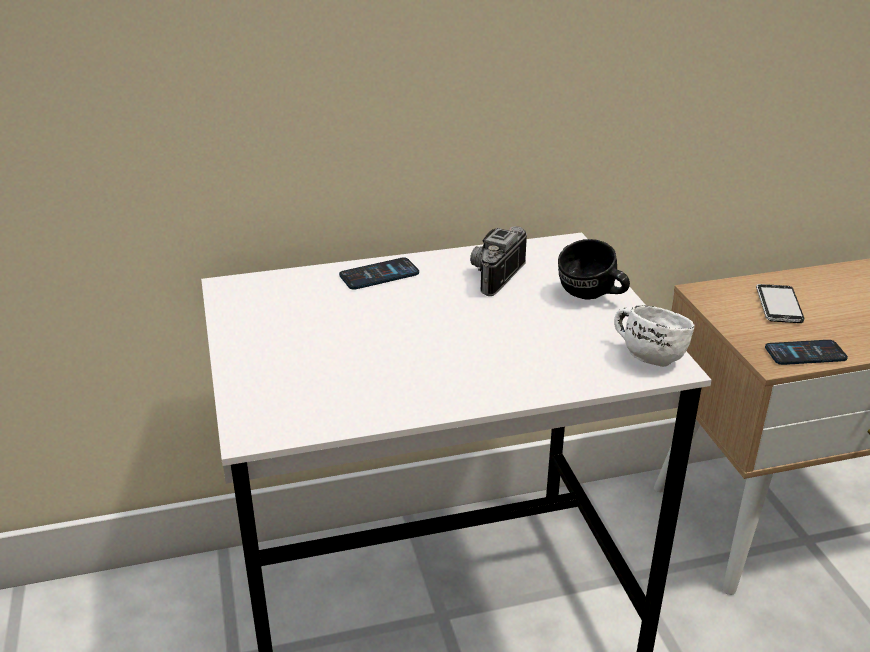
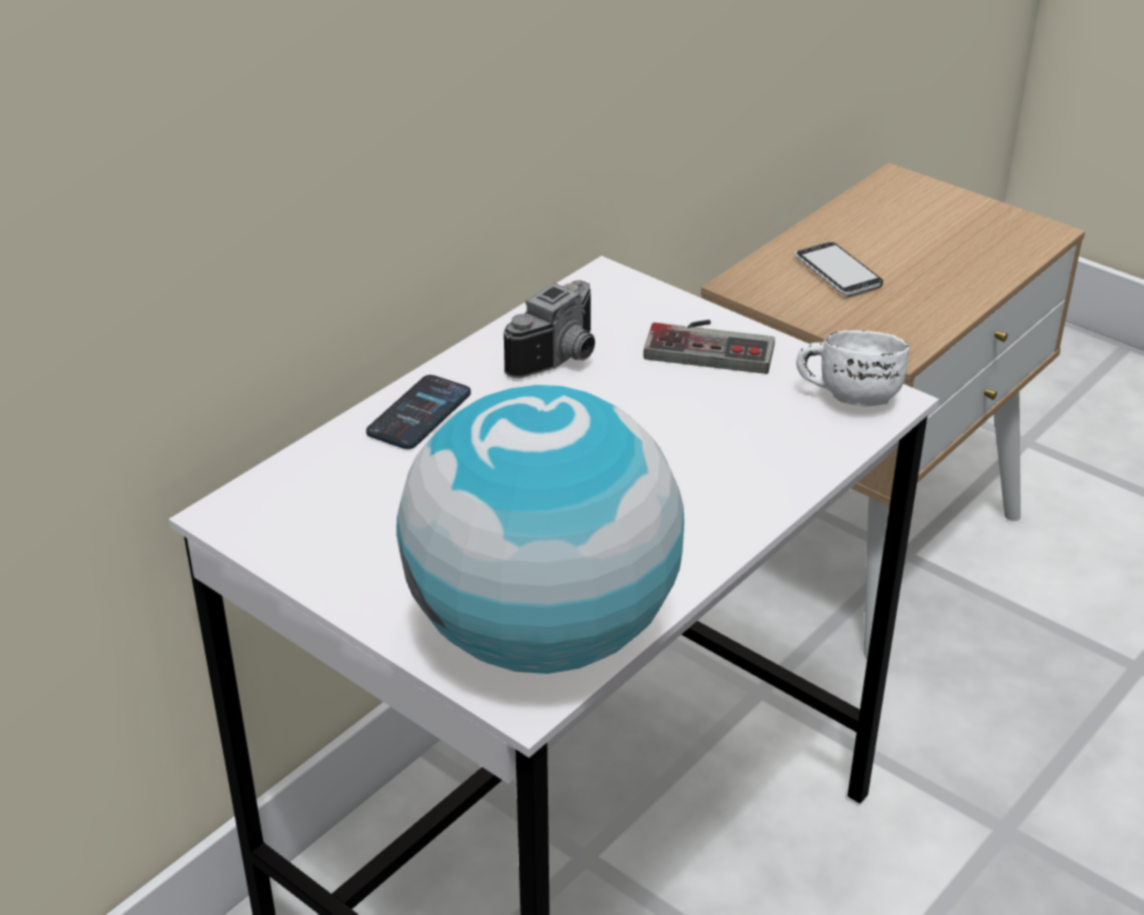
camera: 35 degrees left, 5 degrees up
(303, 405) = (543, 634): none -> globe
(492, 275) = (563, 358): camera -> camera turned 135 degrees counterclockwise
(591, 297) = (711, 344): black mug -> game controller
(805, 354) = (918, 325): phone -> none

